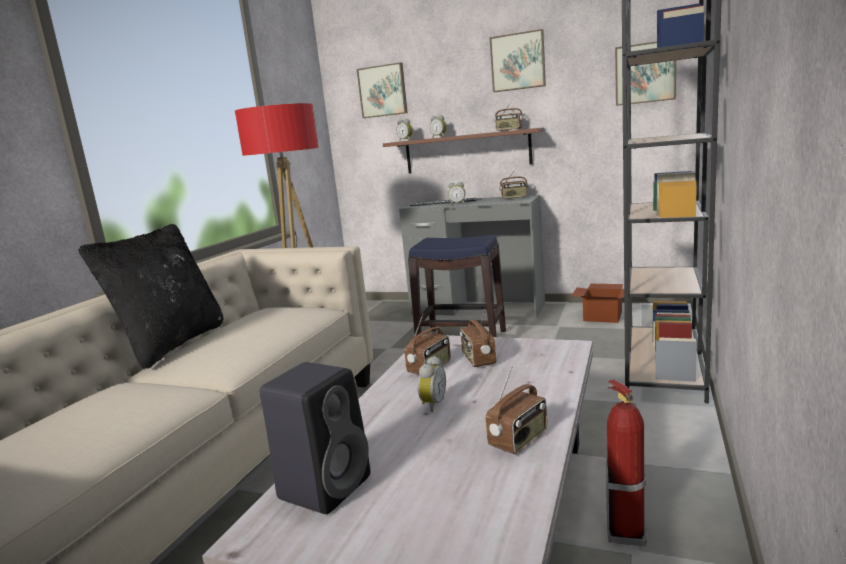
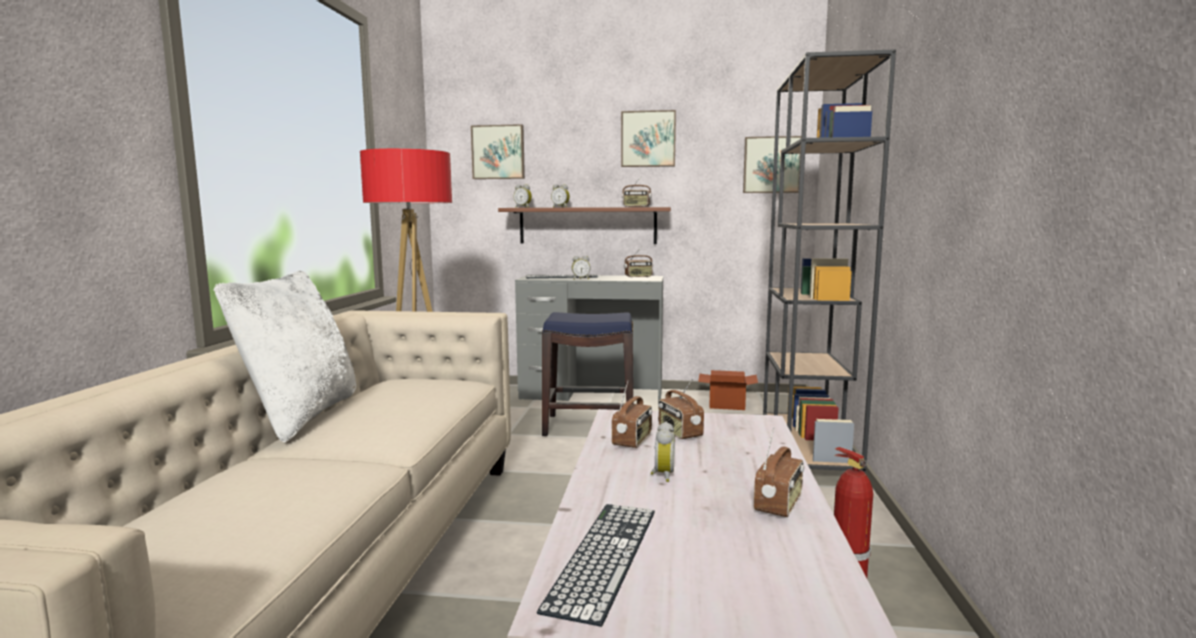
camera: 15 degrees left, 5 degrees down
(175, 346) = (302, 417): black pillow -> white pillow
(326, 485) = (604, 556): black speaker -> keyboard

